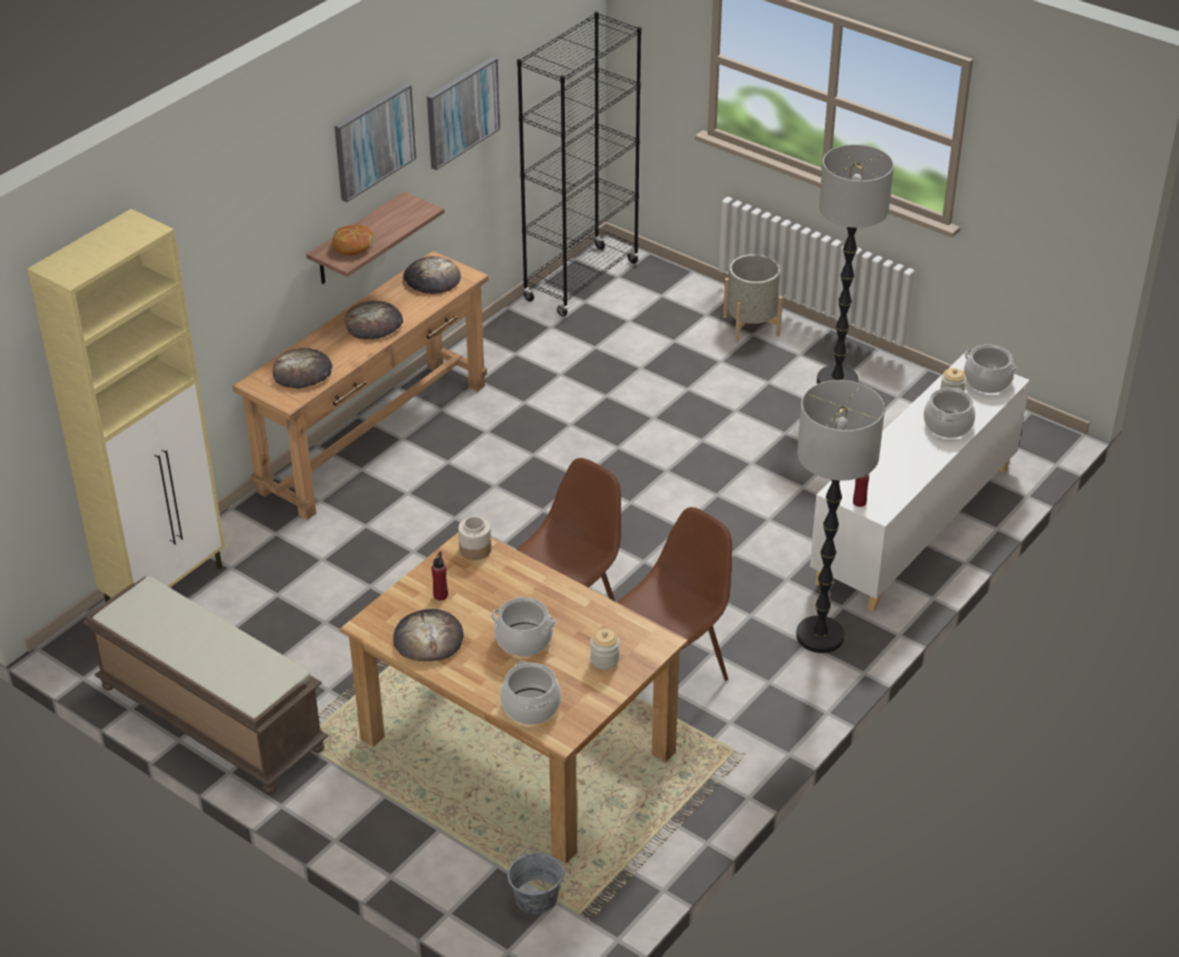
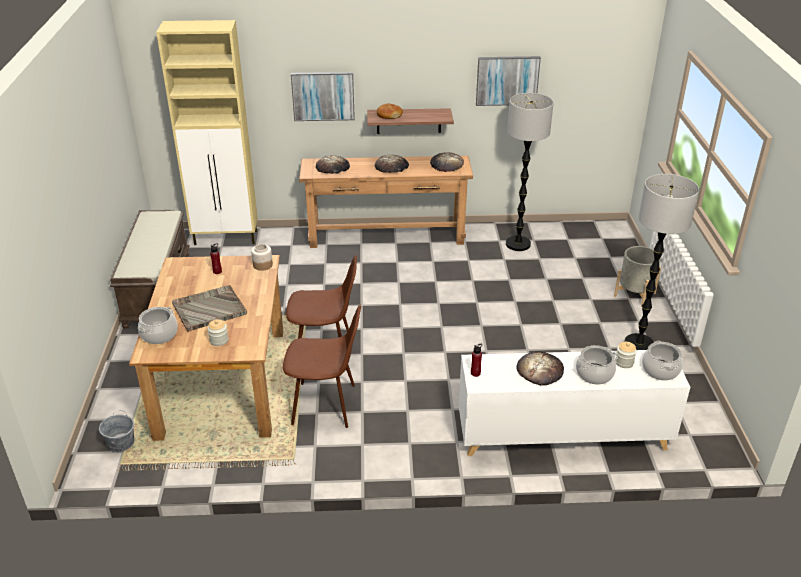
camera: 50 degrees right, 5 degrees down
(373, 141) = (429, 66): picture -> picture (323, 96)
(428, 639) = (181, 283): bread -> bread (540, 370)
(523, 640) = (208, 309): cooking pot -> grey tray
(581, 281) = (580, 230): black bookcase -> none
(819, 636) = (422, 445): floor lamp -> floor lamp (517, 244)

